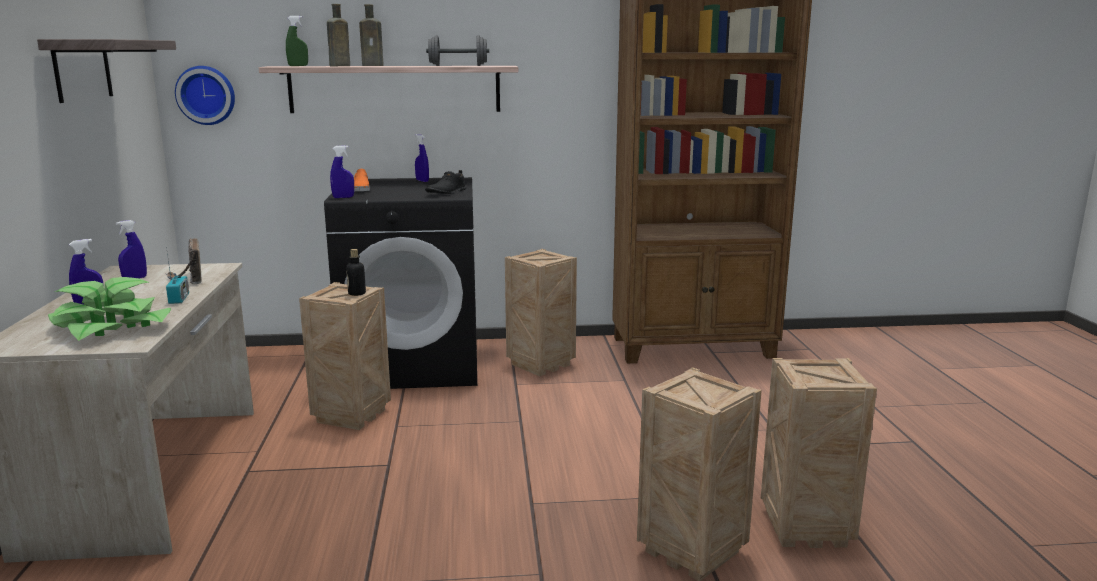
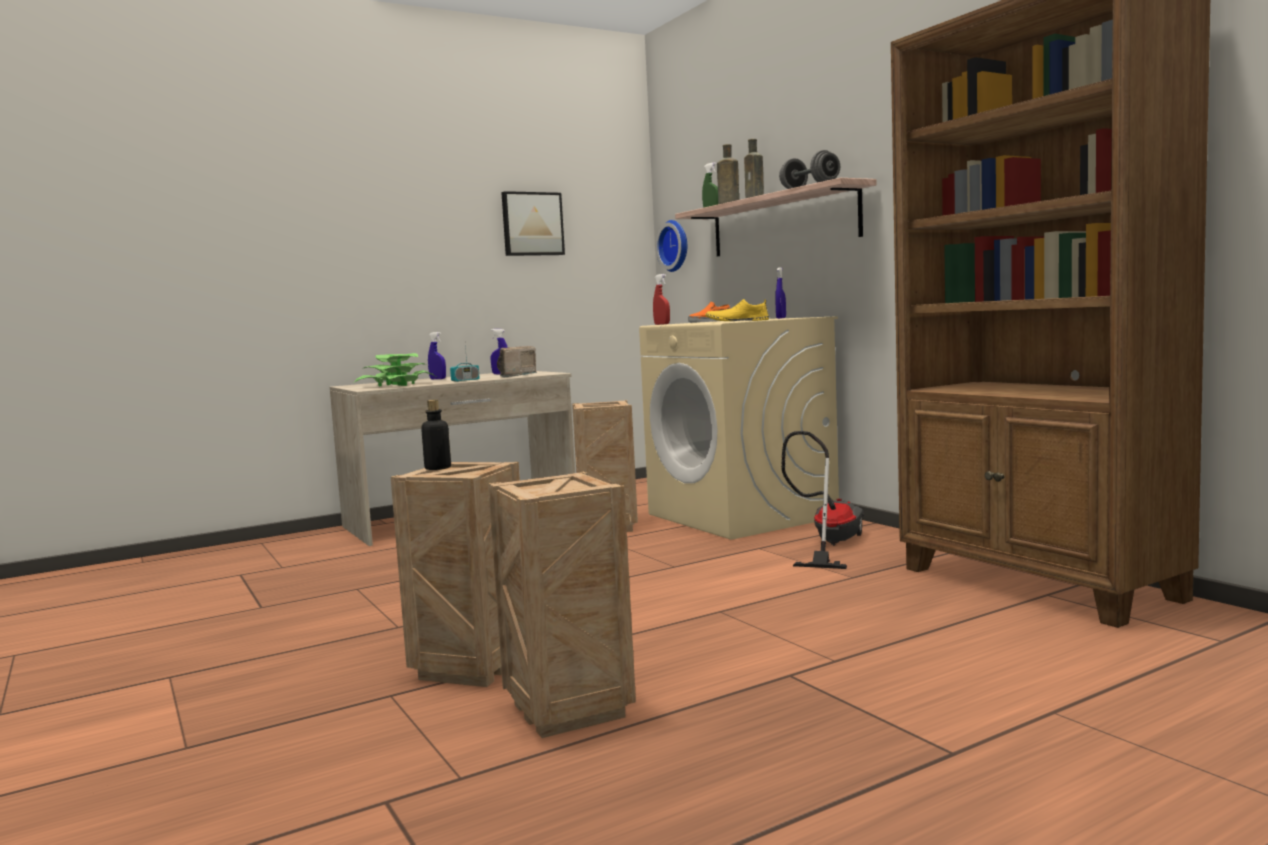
camera: 65 degrees right, 10 degrees down
(82, 70) = (532, 224): shelf -> picture
(343, 197) = (662, 324): blue spray bottle -> red spray bottle
(357, 293) = (603, 405): bottle -> bottle (438, 468)
(414, 364) = (742, 516): black washing machine -> beige washing machine
(446, 192) = (737, 321): black shoe -> yellow shoe
(541, 364) = (828, 544): crate -> vacuum cleaner

